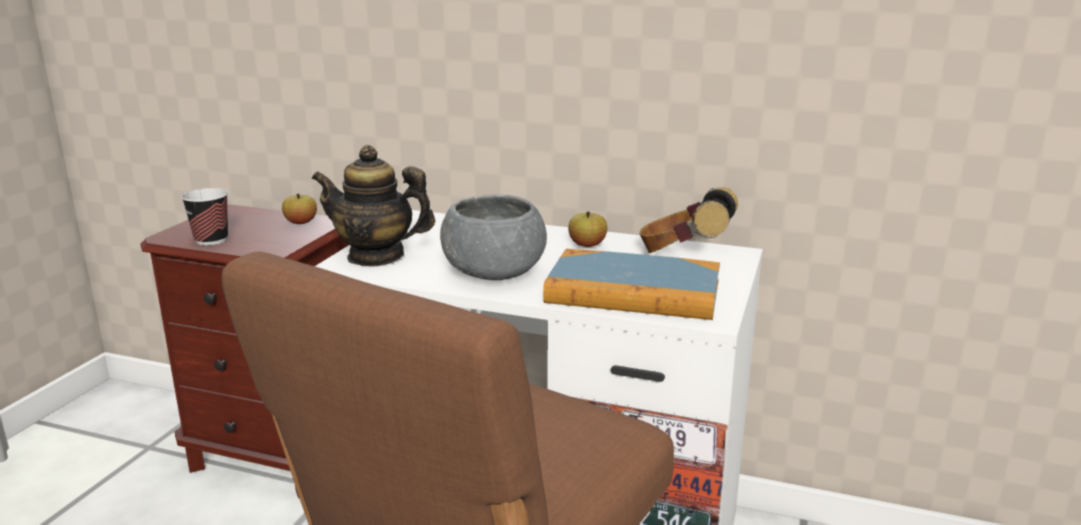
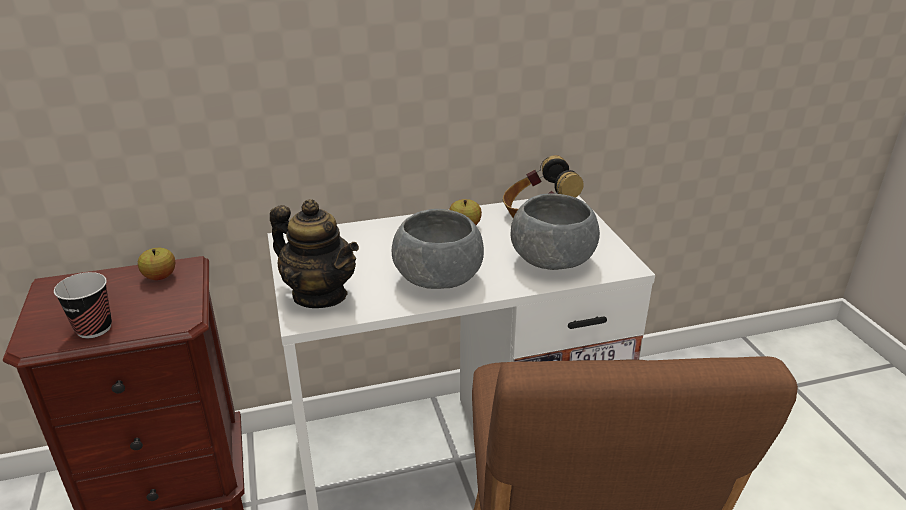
camera: 35 degrees left, 10 degrees up
(376, 256) = (320, 295): teapot -> teapot turned 120 degrees counterclockwise
(633, 292) = (552, 261): book -> grey bowl

